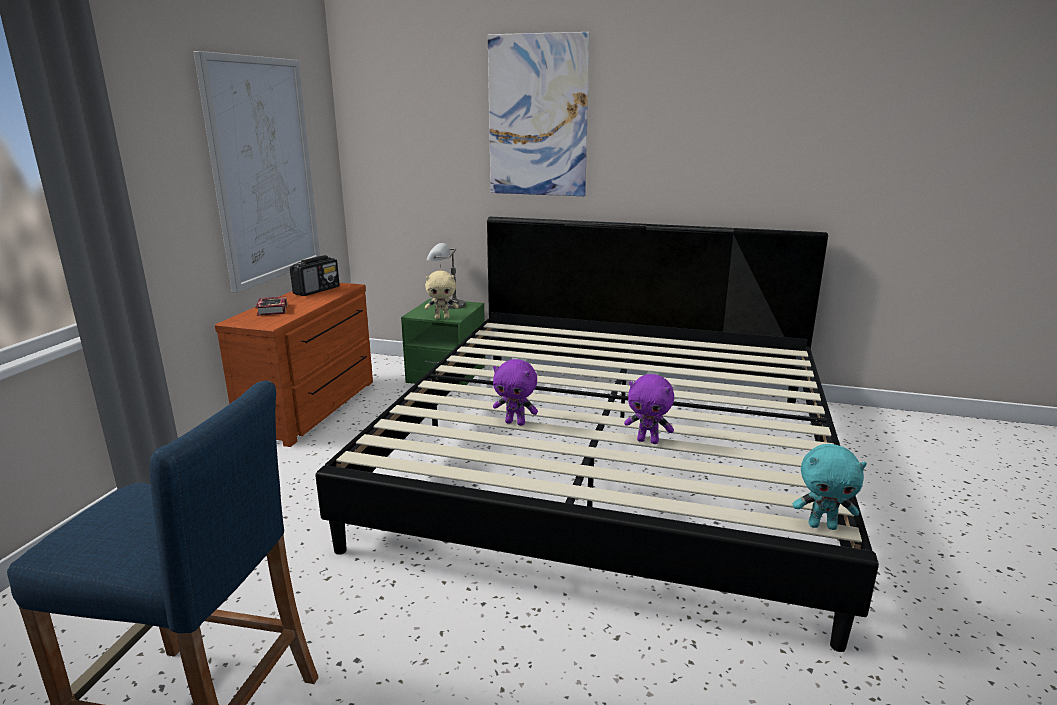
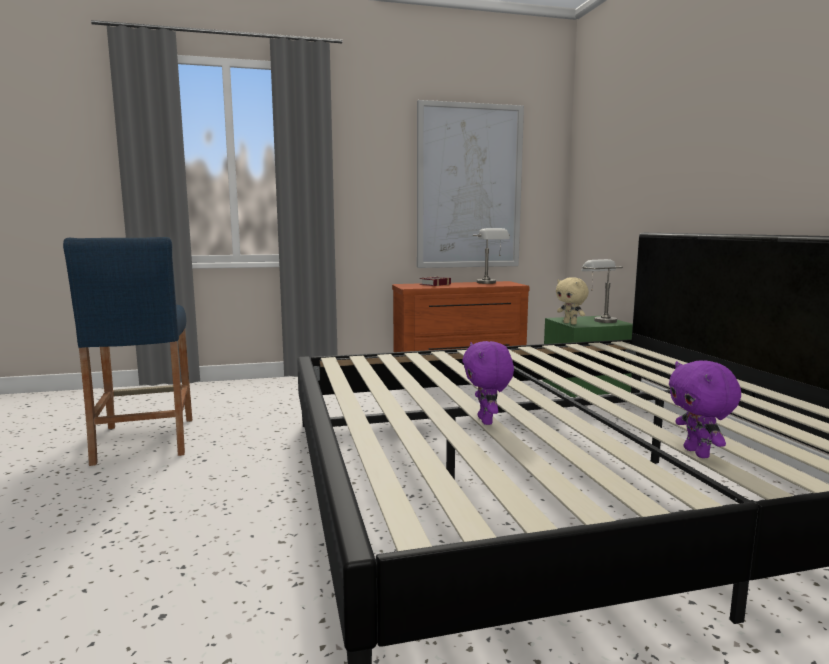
camera: 60 degrees right, 10 degrees down
(317, 290) = (490, 283): radio -> grey table lamp
(516, 422) = (443, 379): purple plush toy -> purple plush toy (698, 453)
(537, 116) = (695, 121): picture -> none
(822, 525) = (408, 522): turquoise plush toy -> none

